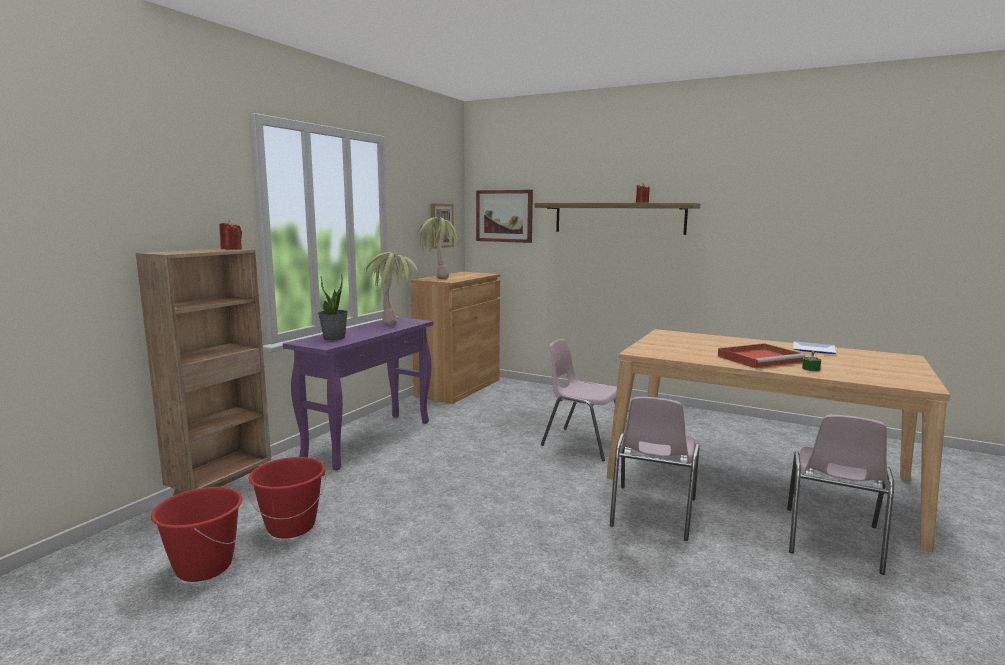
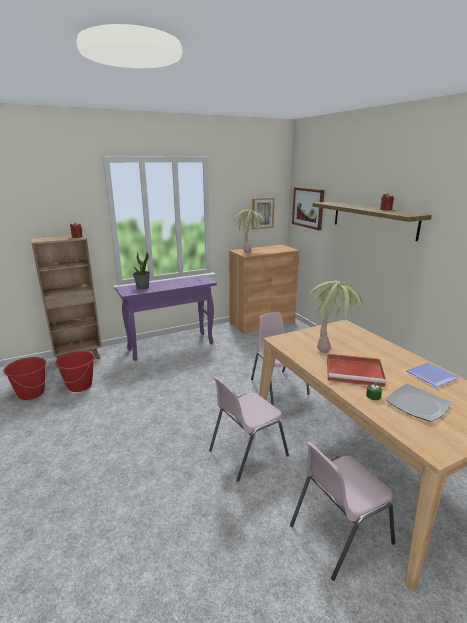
camera: 35 degrees right, 10 degrees up
(394, 322) = (194, 280): potted plant -> potted plant (331, 345)
(849, 366) = (417, 405): none -> plate

